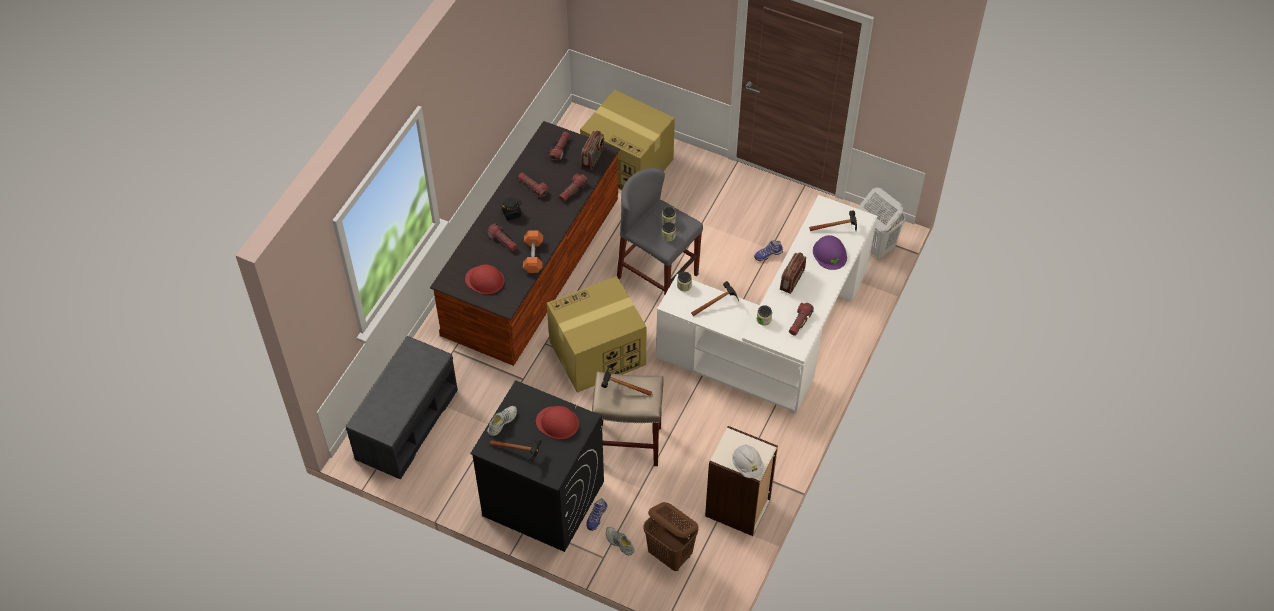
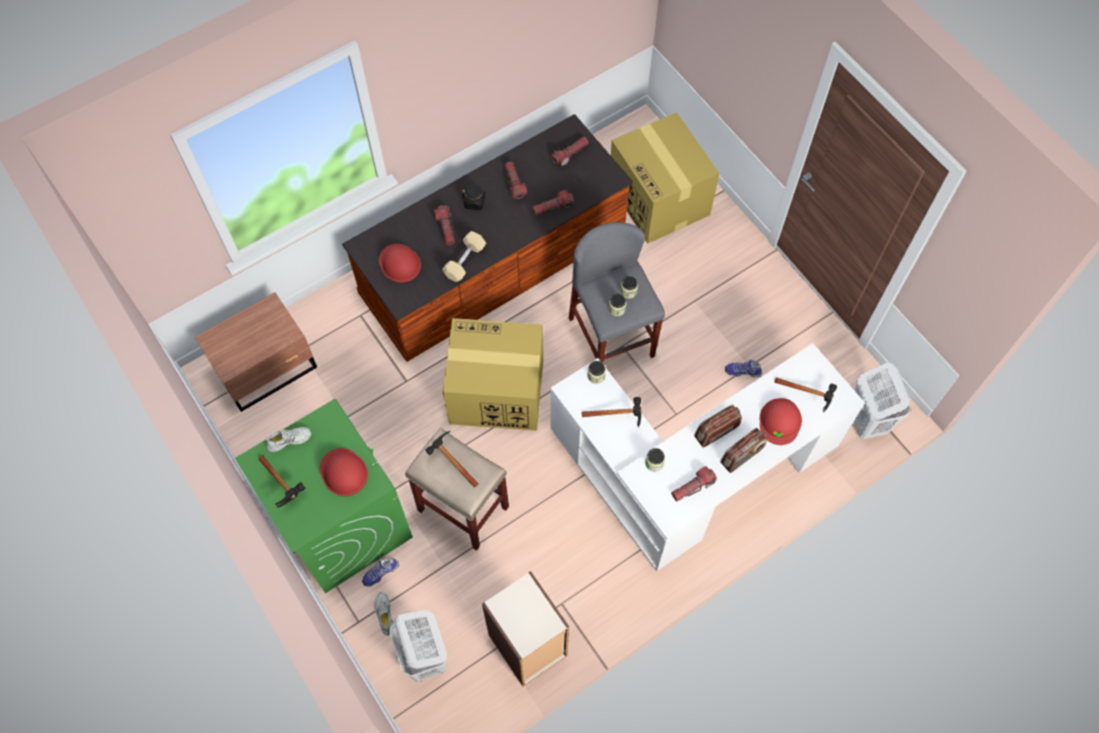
camera: 30 degrees right, 10 degrees up
(406, 423) = (268, 369): grey bench -> brown nightstand
(533, 256) = (465, 261): orange dumbbell -> beige dumbbell
(542, 498) = (341, 522): black washing machine -> green washing machine
(593, 158) = (598, 179): radio -> radio (742, 456)
(670, 555) = (426, 658): brown laundry basket -> white laundry basket
(747, 465) = (520, 631): white hard hat -> none
(830, 253) = (780, 421): purple hard hat -> red hard hat

